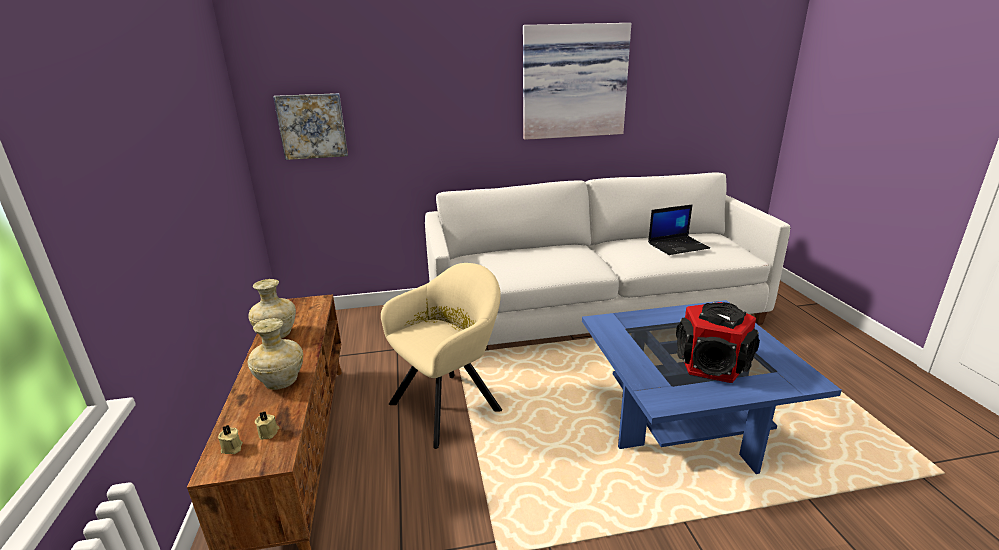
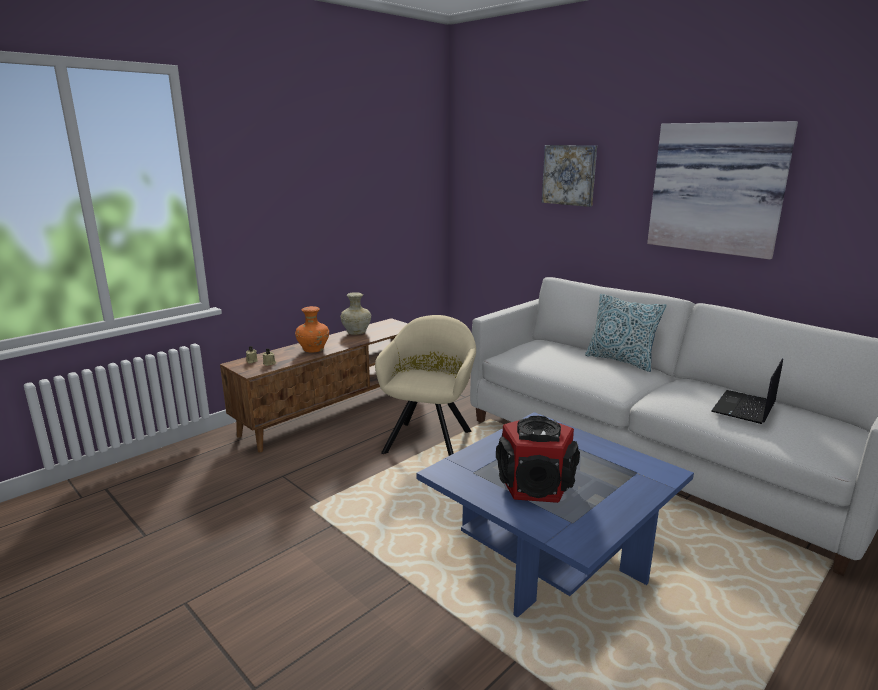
camera: 55 degrees right, 5 degrees down
(280, 382) = (313, 350): beige vase -> orange vase
(312, 126) = (487, 203): picture -> picture (569, 175)
(451, 404) = (430, 439): beige armchair -> beige armchair turned 90 degrees counterclockwise
(554, 247) = (620, 360): none -> pillow
(678, 245) = (744, 408): laptop -> laptop turned 90 degrees clockwise

